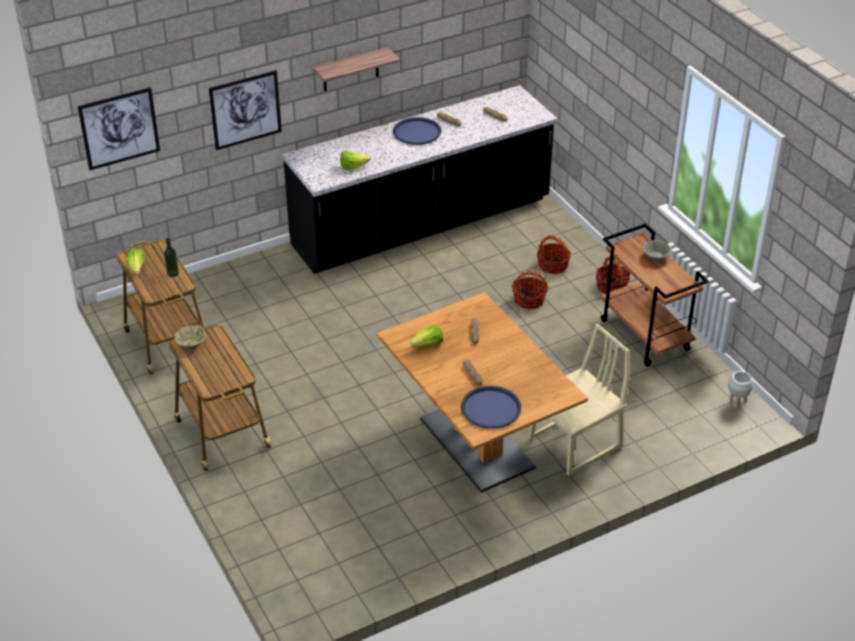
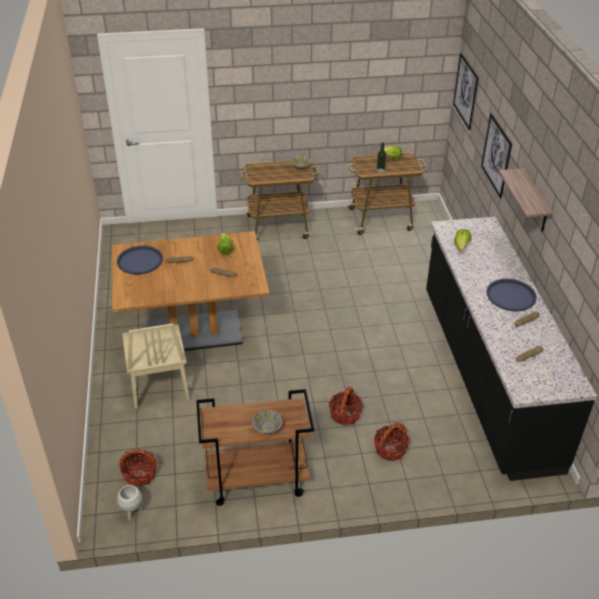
camera: 110 degrees right, 0 degrees up
(611, 287) = (338, 483): basket -> basket (139, 474)

